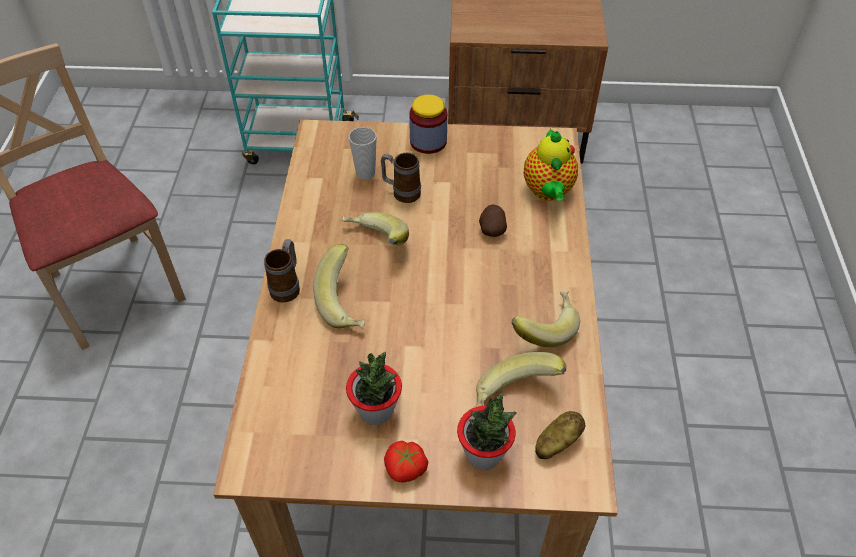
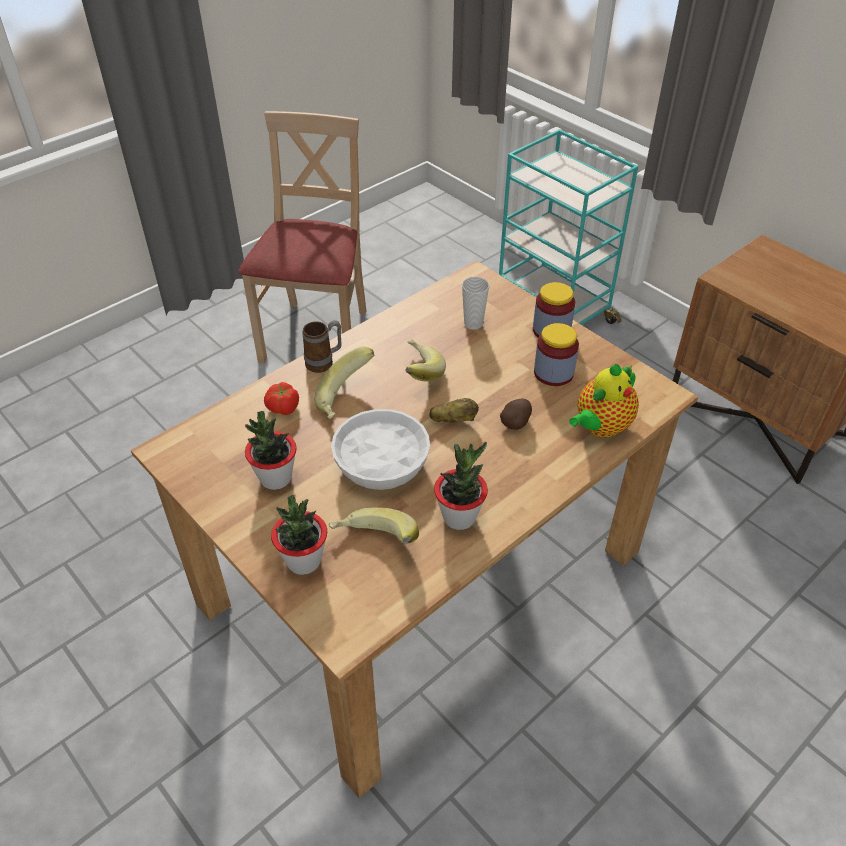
camera: 45 degrees right, 5 degrees down
(401, 192) = (482, 353): mug -> none
(406, 468) = (246, 527): tomato -> tomato (283, 407)
(440, 332) = (382, 463): none -> white bowl
(469, 173) = (553, 373): none -> jar
(543, 328) = (459, 517): banana -> potted plant
(556, 442) = (361, 597): potato -> potato (453, 420)

